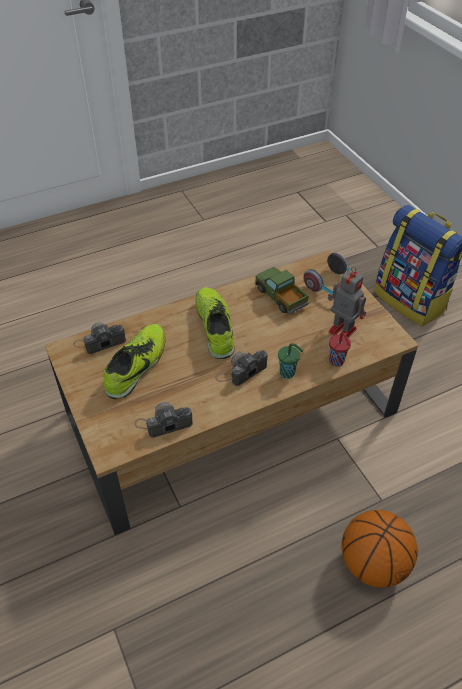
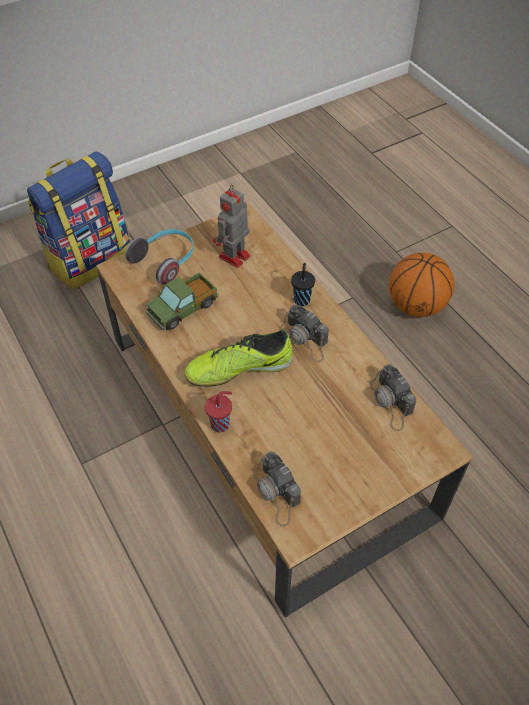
camera: 95 degrees left, 5 degrees up
(137, 366) = (313, 442): shoe -> none
(288, 373) = (302, 299): green cup -> black cup
(337, 362) = (280, 261): red cup -> red cup (221, 424)

